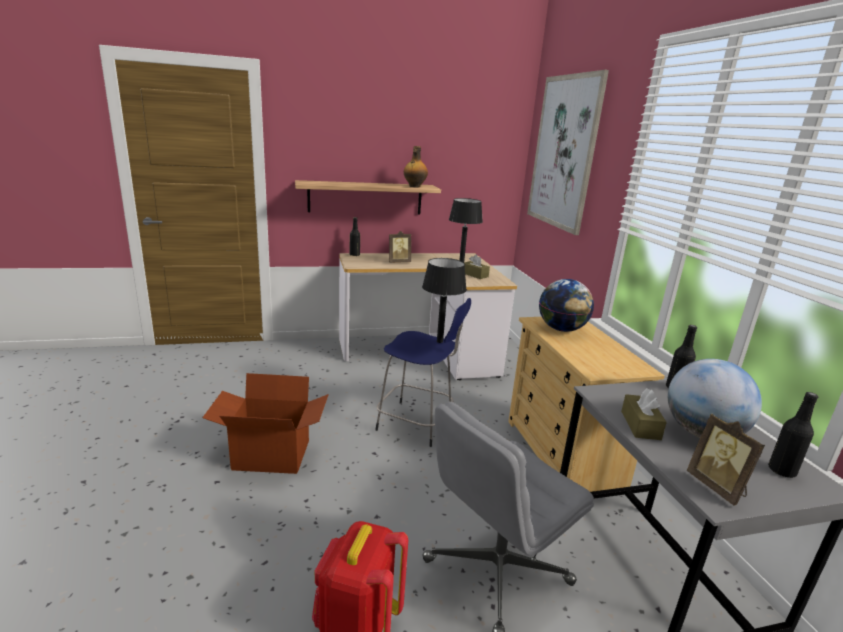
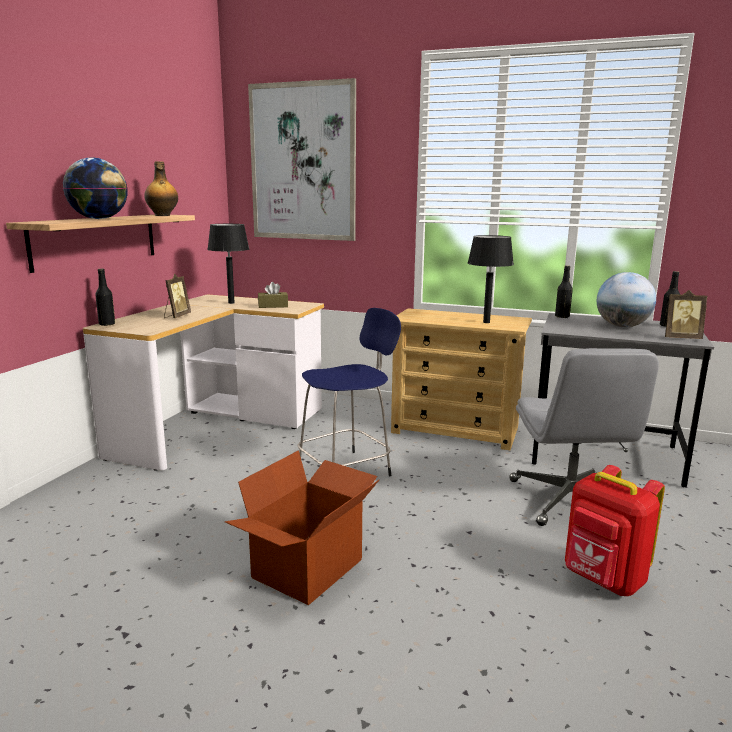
camera: 55 degrees left, 5 degrees down
(439, 341) = (346, 367): black table lamp -> black table lamp (486, 322)
(561, 329) = (430, 317): globe -> globe (99, 219)
(640, 425) = (606, 333): brown tissue box -> none

